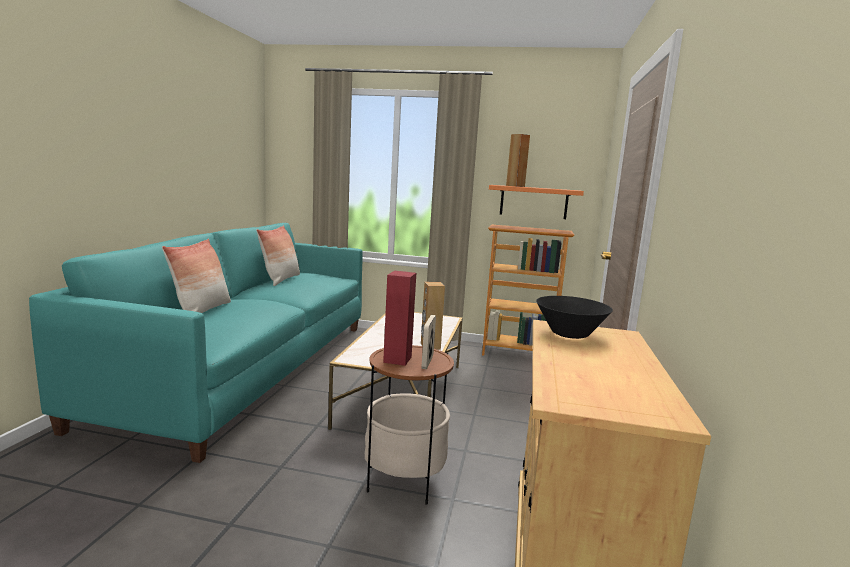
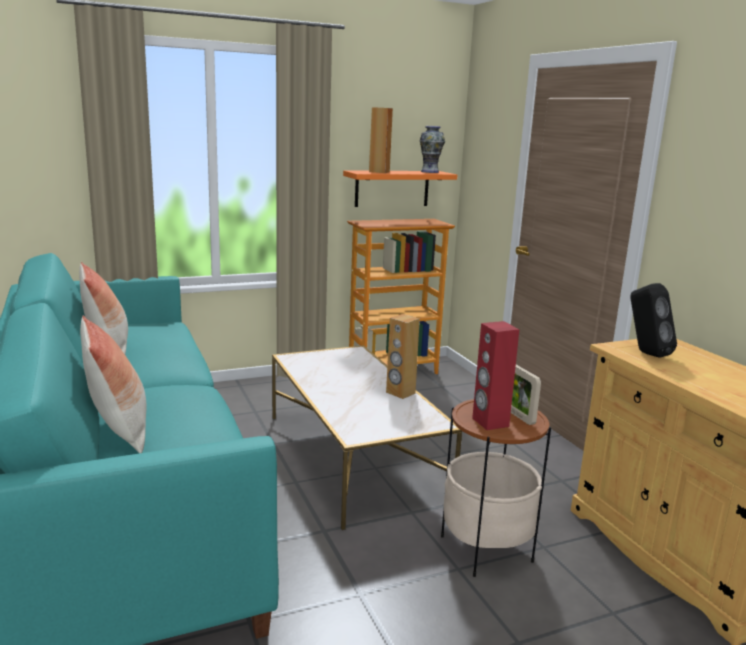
camera: 35 degrees left, 5 degrees up
(564, 189) = (429, 172): none -> vase
(570, 334) = (645, 353): black bowl -> black speaker

